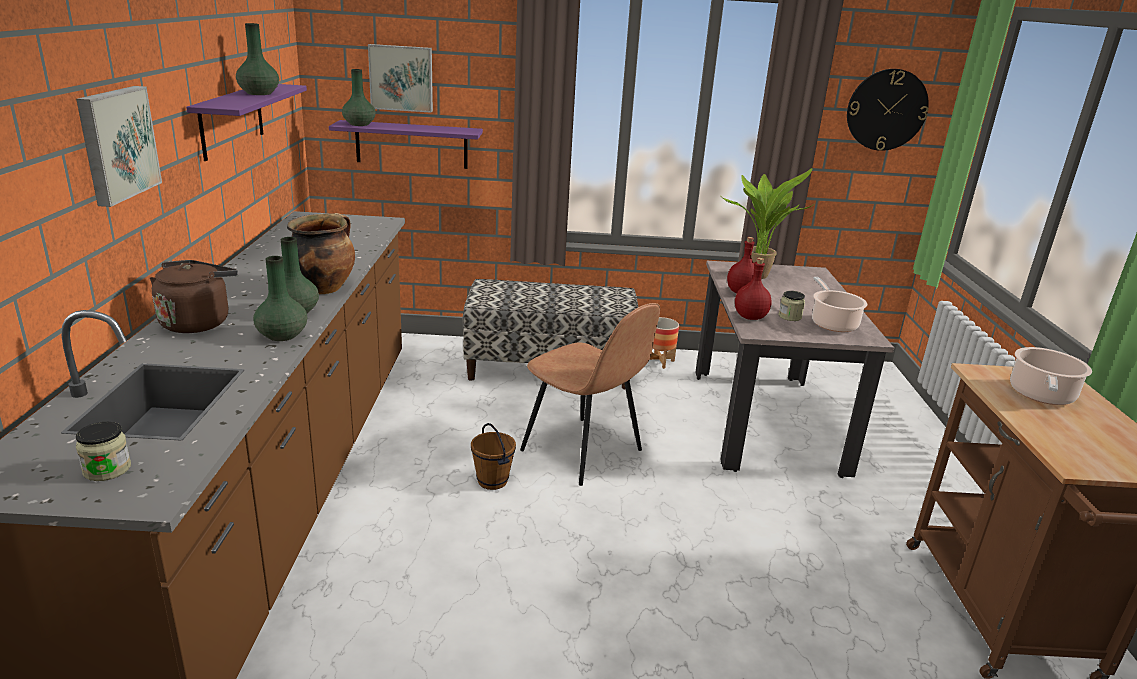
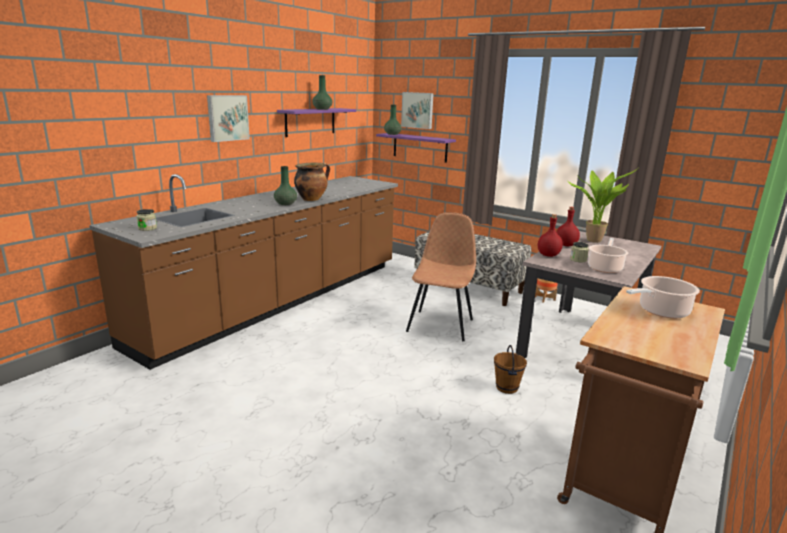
camera: 35 degrees right, 5 degrees down
(197, 322) = (244, 201): brown kettle -> none
(282, 335) = (267, 209): green vase -> none
(493, 481) = (377, 323): brown bucket -> brown bucket (507, 388)
(583, 452) = (440, 325): brown chair -> brown chair turned 150 degrees counterclockwise
(886, 110) = (733, 132): wall clock -> none

